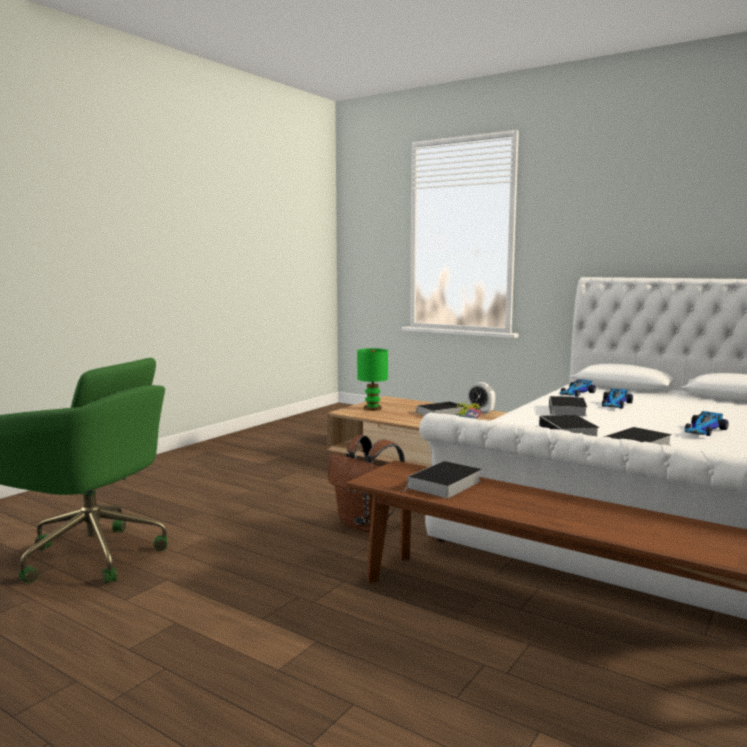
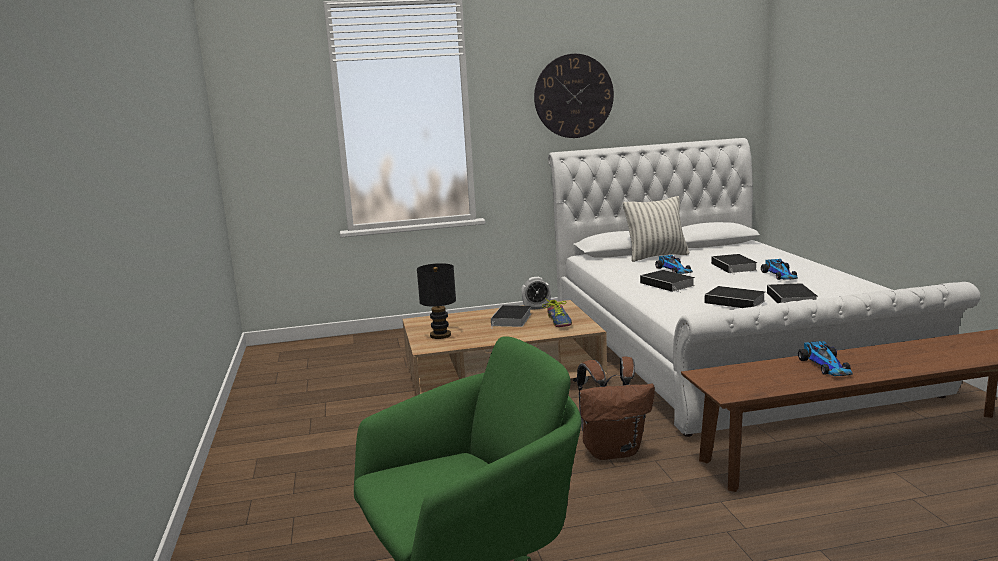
camera: 45 degrees left, 5 degrees up
(372, 408) = (440, 335): green table lamp -> black table lamp
(444, 485) = (775, 375): book -> book (734, 267)
(576, 393) = (617, 268): toy car -> toy car (827, 366)
(617, 222) = (573, 96): none -> wall clock
(643, 395) = (656, 256): none -> pillow

